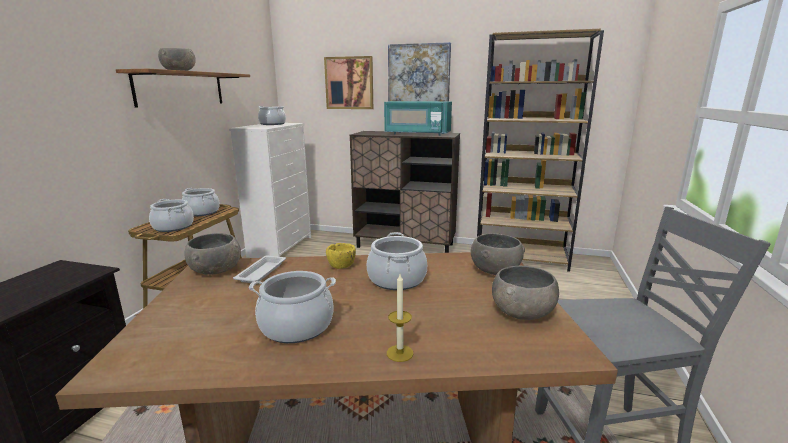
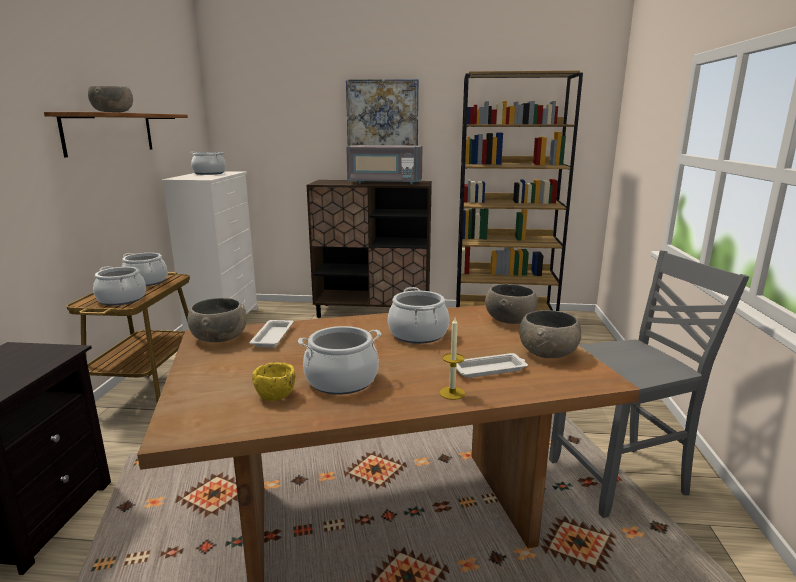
camera: 10 degrees left, 0 degrees up
(342, 266) = (355, 325): yellow bowl -> yellow bowl (276, 395)
(349, 83) = (299, 123): picture -> none
(417, 134) = (384, 183): turquoise microwave -> grey microwave
(452, 327) = (490, 369): none -> white tray

